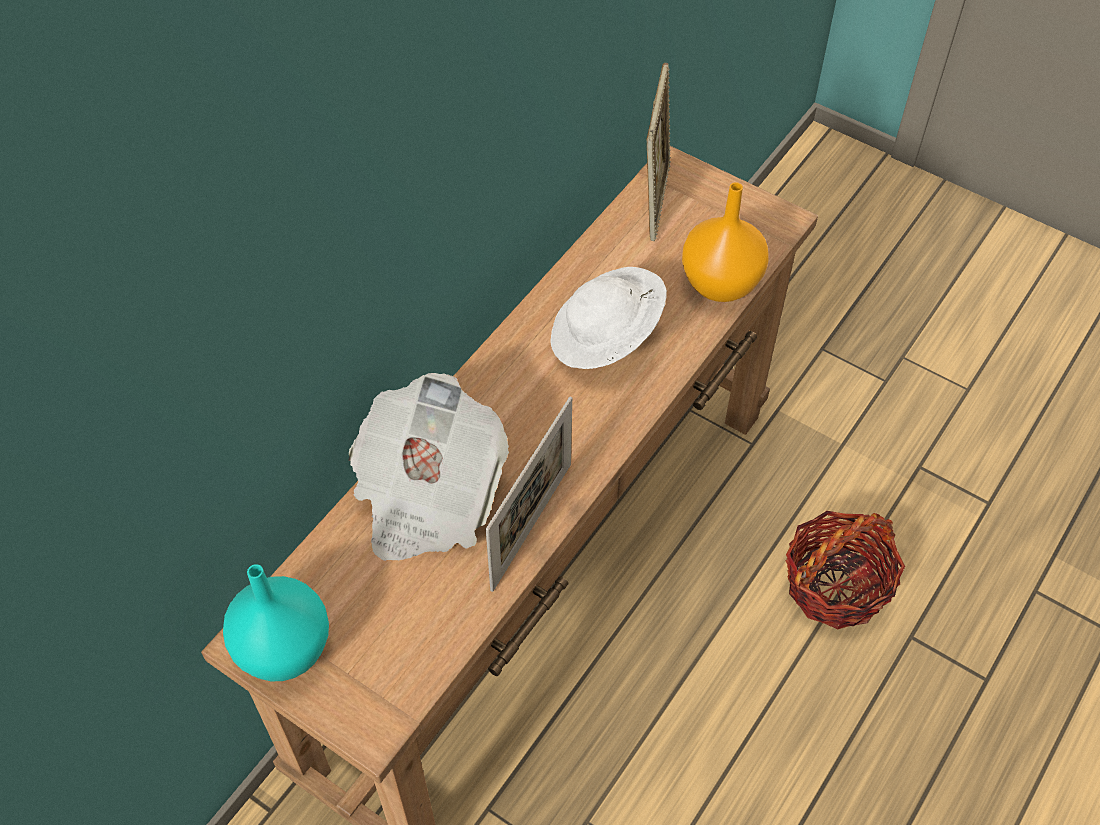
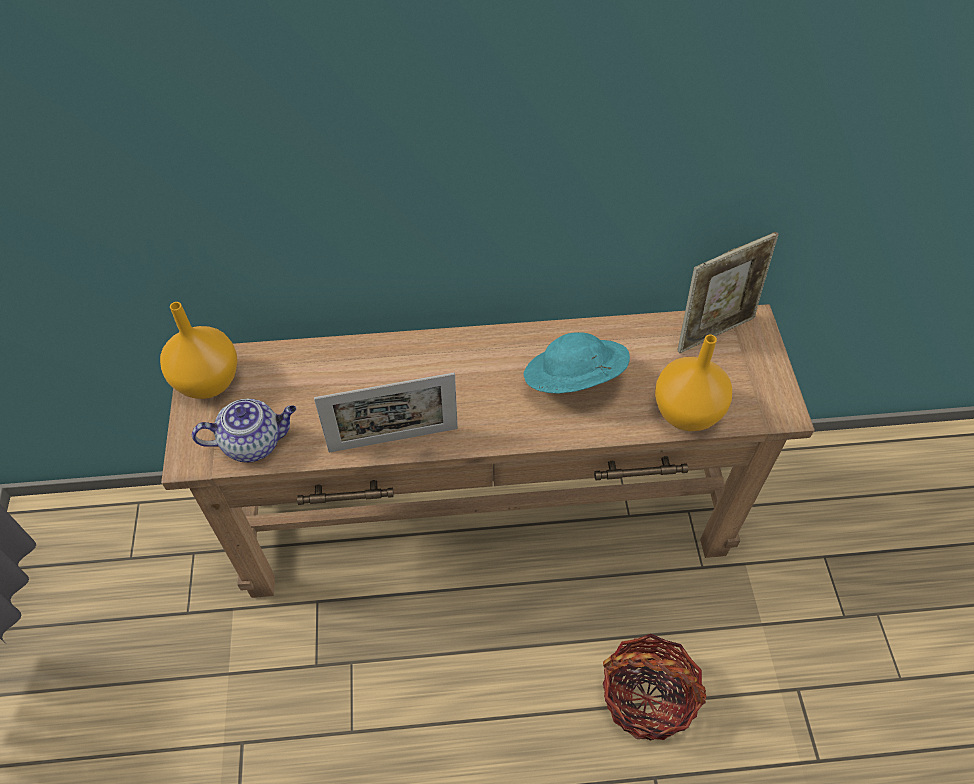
camera: 50 degrees right, 0 degrees up
(284, 647) = (209, 380): turquoise vase -> orange vase
(412, 653) = (254, 442): none -> teapot
(427, 495) = (367, 373): newspaper -> none
(606, 338) = (573, 381): white hat -> turquoise hat

